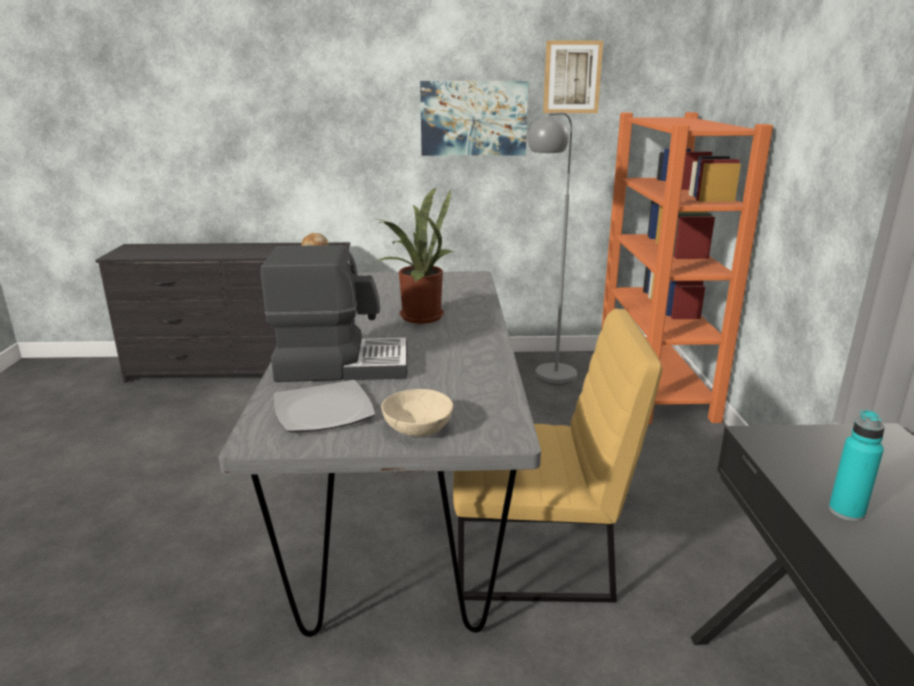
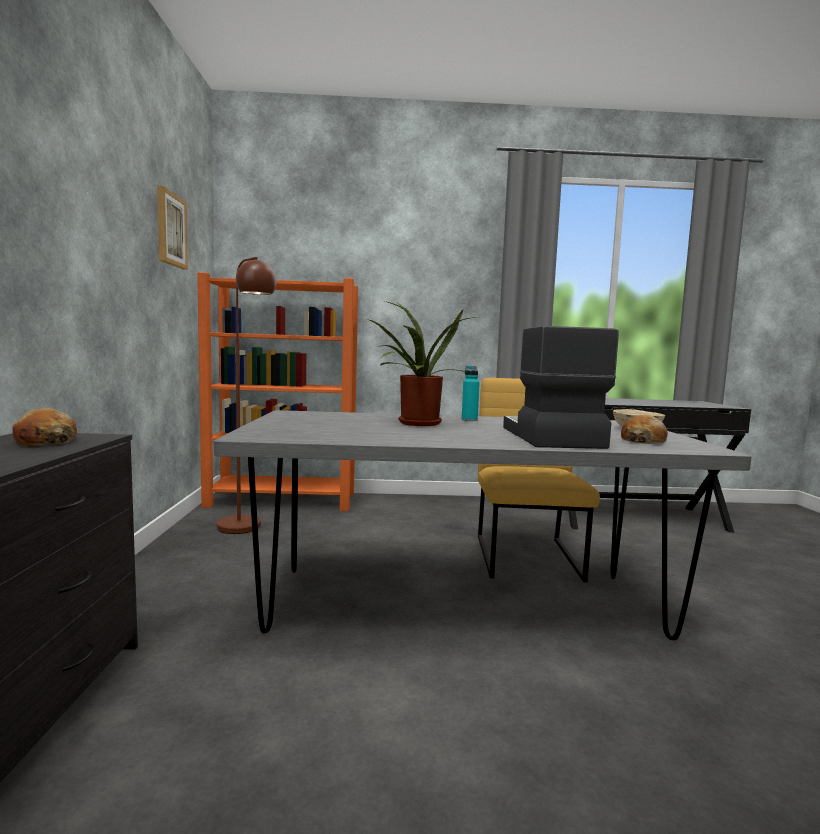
camera: 90 degrees left, 15 degrees down
(322, 411) = (643, 440): plate -> bread
(473, 118) = (120, 252): picture -> none
(548, 380) = (246, 530): grey floor lamp -> brown floor lamp
(846, 511) = (637, 403): turquoise bottle -> turquoise bottle (469, 420)

